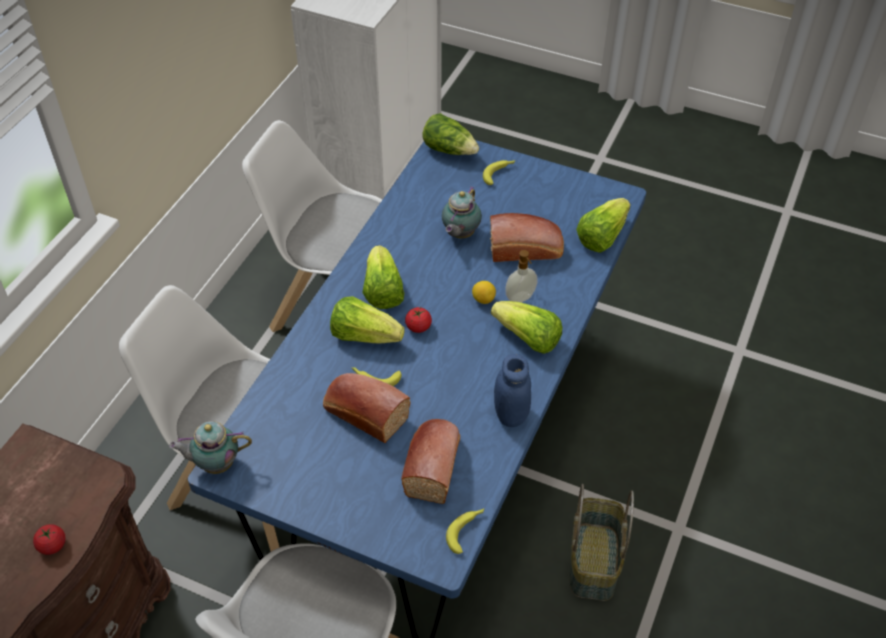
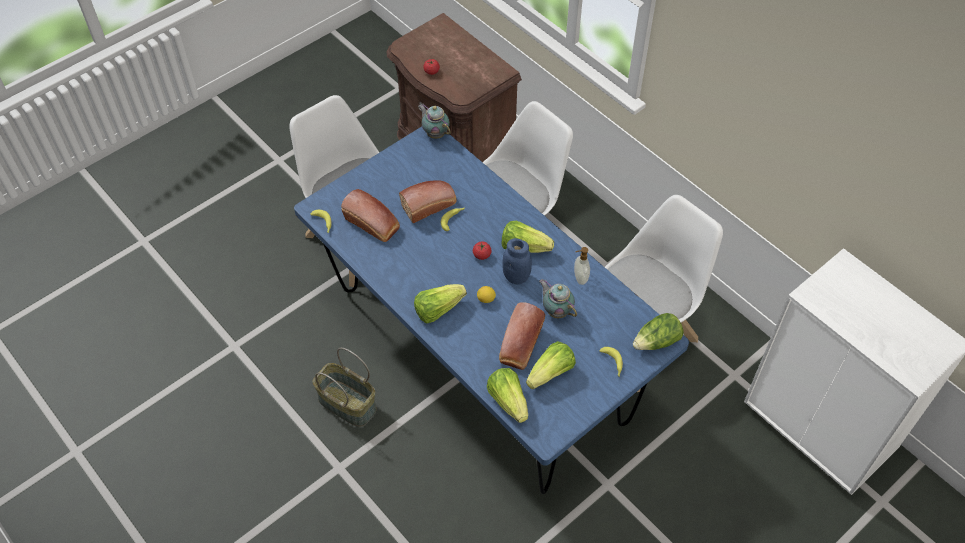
camera: 115 degrees right, 5 degrees up
(215, 464) = (435, 133): teapot -> teapot turned 60 degrees counterclockwise
(364, 336) = (490, 225): lettuce -> lettuce (551, 373)
(511, 415) = (384, 275): blue jar -> blue jar (516, 277)
(520, 298) = (475, 321): soap dispenser -> soap dispenser (580, 278)

